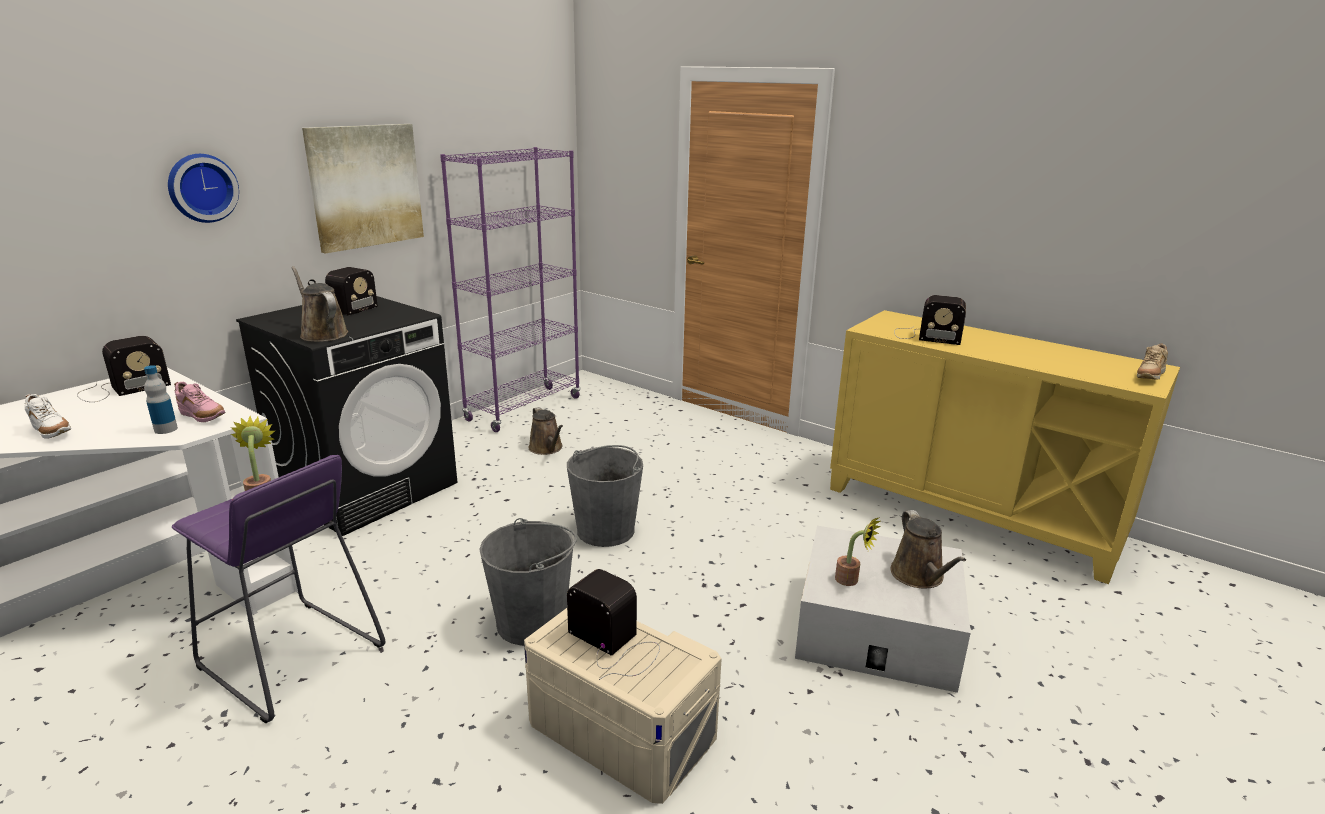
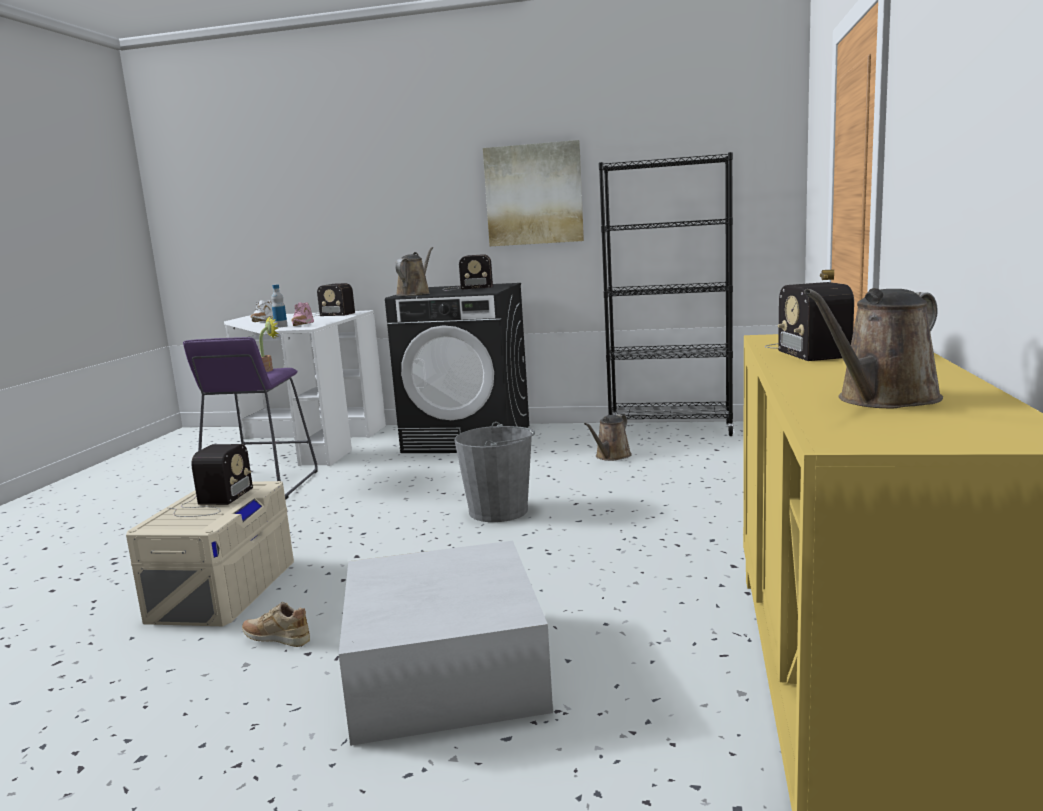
camera: 65 degrees right, 10 degrees down
(201, 187) = (410, 192): wall clock -> none
(524, 409) = (670, 430): purple bookcase -> black bookcase
(532, 622) = (340, 526): grey bucket -> none
(851, 580) = (405, 575): potted plant -> none
(919, 576) = (446, 607): brown watering can -> brown watering can (882, 400)
(1149, 377) = (931, 438): beige shoe -> beige shoe (277, 640)

